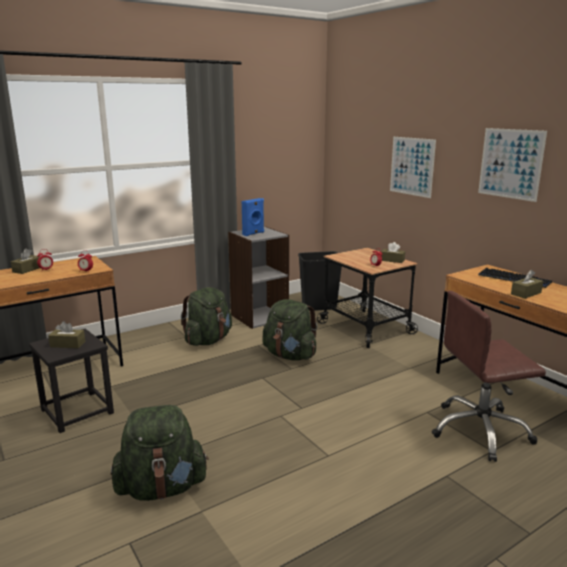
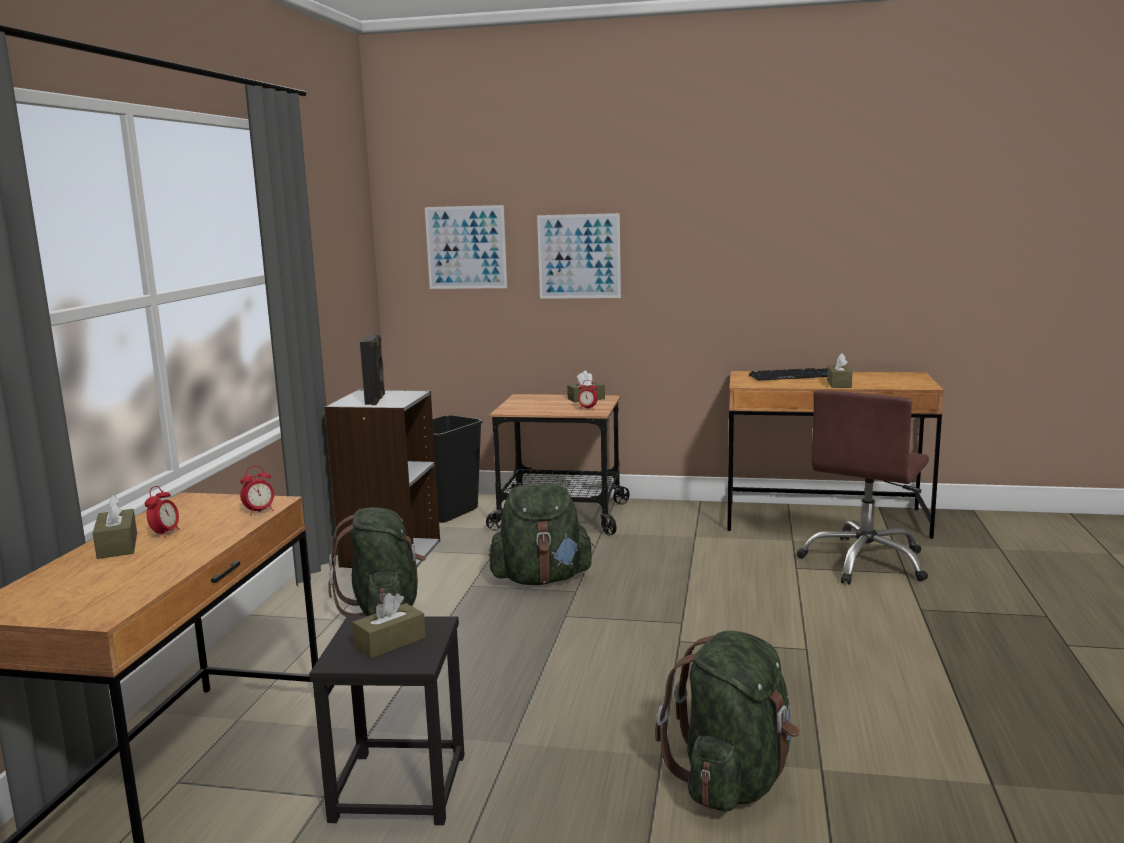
camera: 45 degrees left, 5 degrees down
(254, 233) = (376, 400): blue speaker -> black speaker
(510, 163) = (745, 234): picture -> picture (466, 247)

